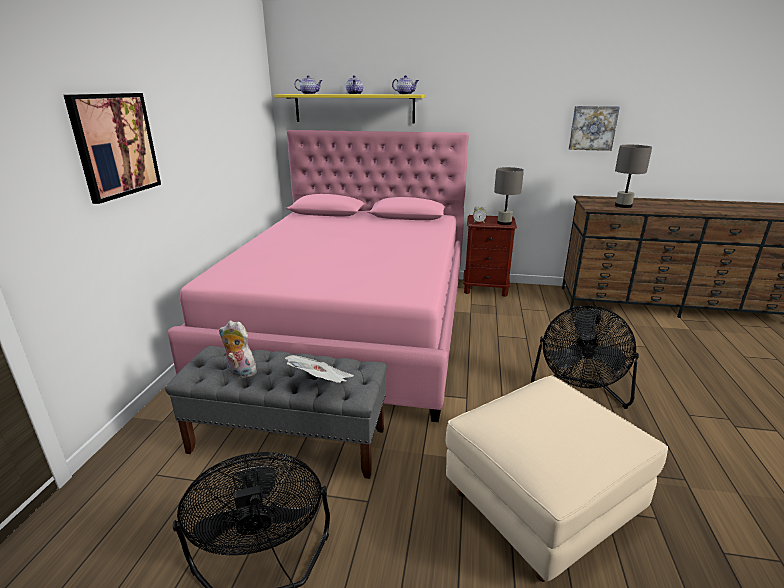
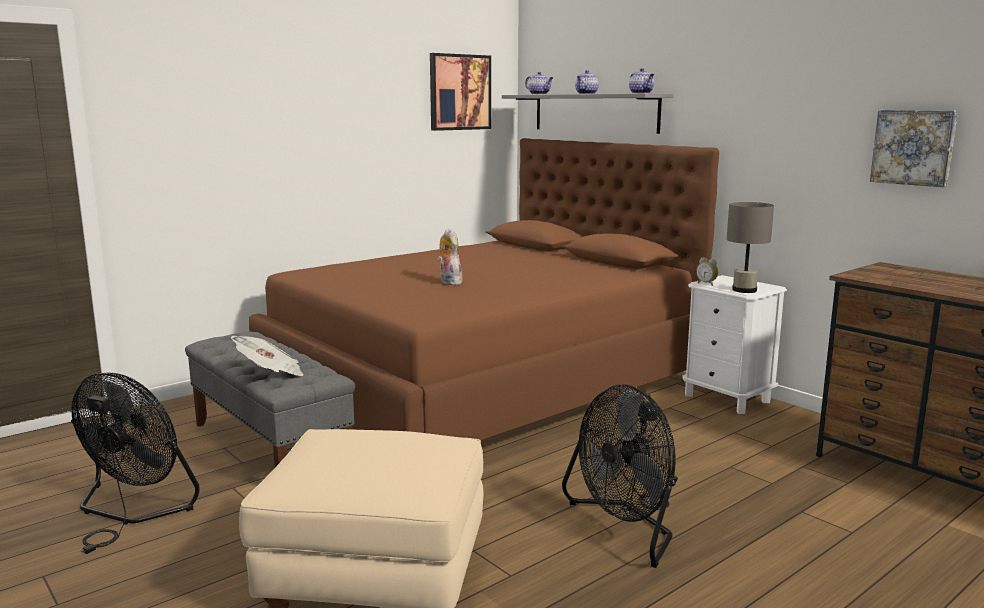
camera: 40 degrees right, 10 degrees down
(115, 145) = (244, 132): picture -> picture (460, 92)
(240, 373) = (236, 351): plush toy -> plush toy (448, 282)
(351, 324) = (483, 384): pink bed -> brown bed
(354, 108) = (594, 113): yellow shelf -> grey shelf
(485, 289) = (727, 398): brown nightstand -> white nightstand
(623, 206) = (918, 282): grey table lamp -> none

